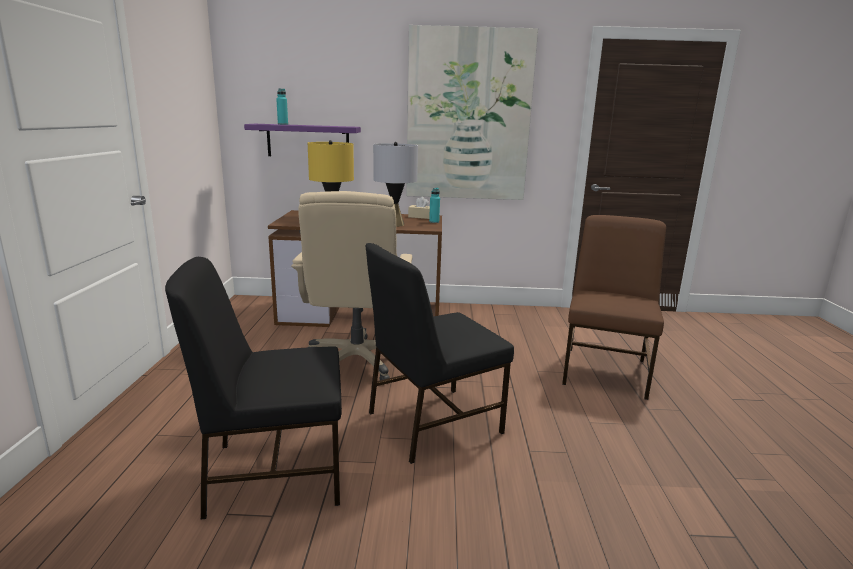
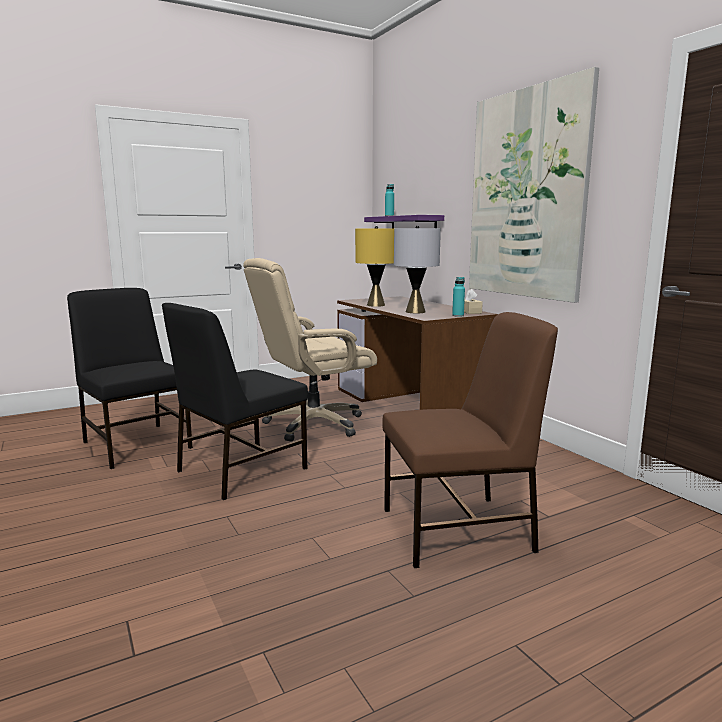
camera: 60 degrees right, 5 degrees down
(431, 422) = (239, 470): black chair -> black chair turned 75 degrees counterclockwise

